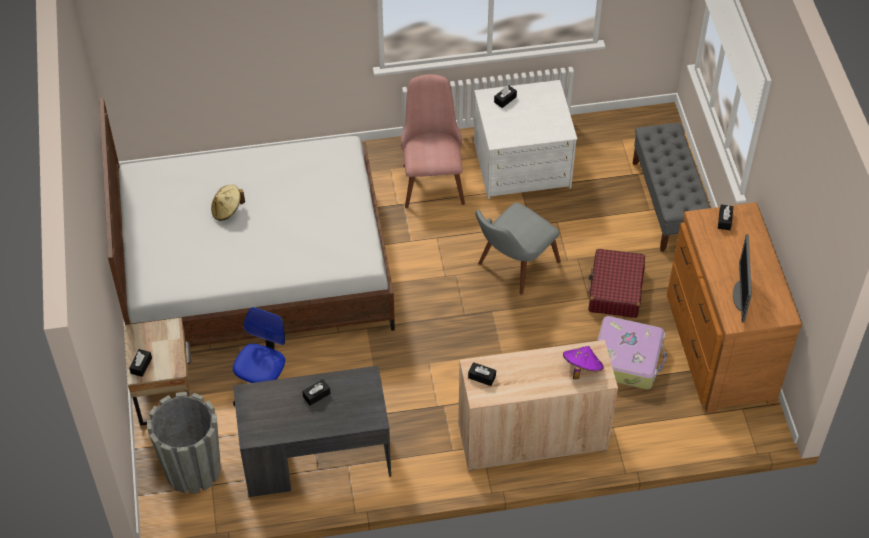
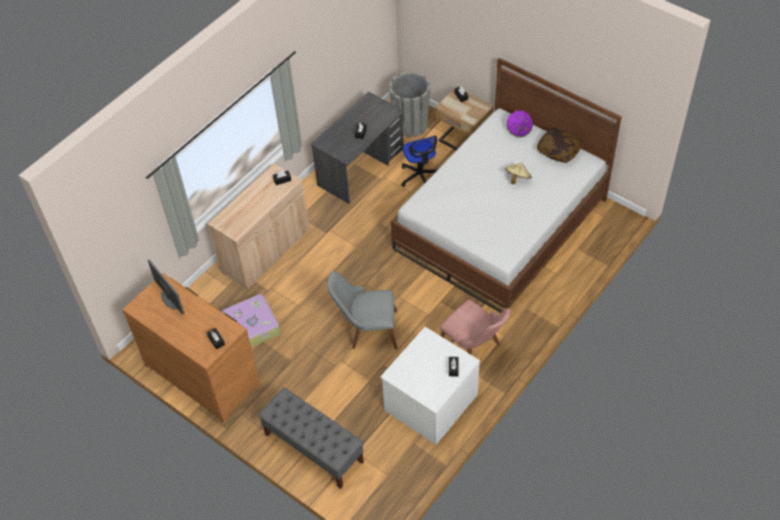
camera: 140 degrees right, 0 degrees up
(146, 206) = (559, 150): none -> pillow
(512, 268) = (366, 330): grey chair -> grey chair turned 90 degrees counterclockwise
(581, 368) = (235, 219): purple hat -> purple hat (519, 129)
(615, 290) = (294, 363): red suitcase -> none

